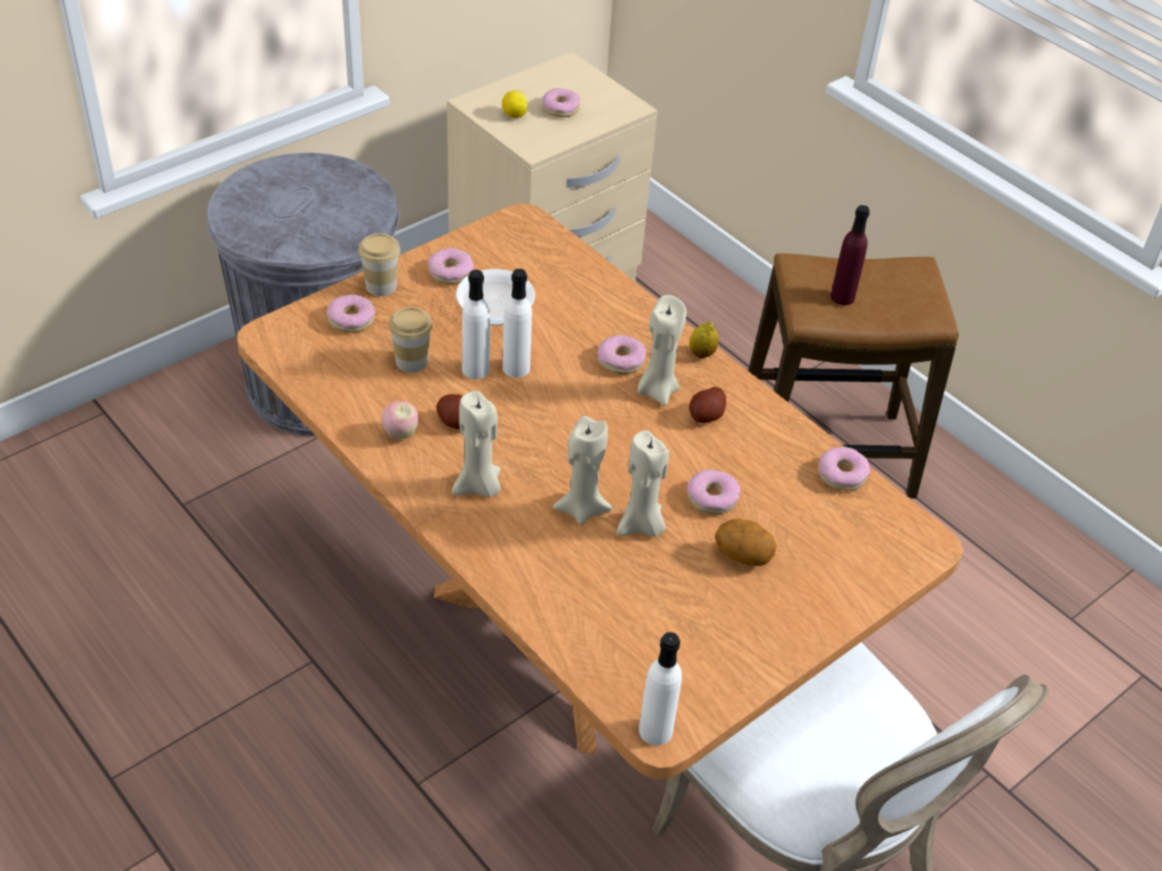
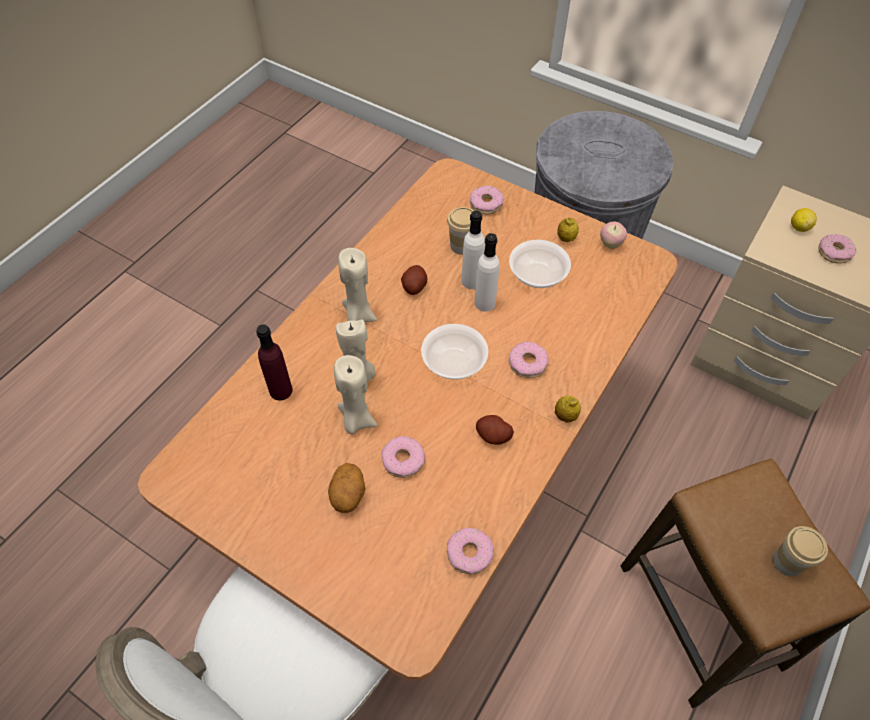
camera: 75 degrees right, 10 degrees up
(381, 286) = (528, 208): cup -> cup (787, 562)
(401, 434) = (390, 261): apple -> apple (610, 244)
(451, 272) = (566, 238): donut -> lemon
(593, 419) = (454, 362): none -> bowl
(655, 730) = (167, 474): white bottle -> none
(657, 390) = (505, 395): beige candle -> none
(842, 297) = (746, 526): purple bottle -> purple bottle (280, 390)

